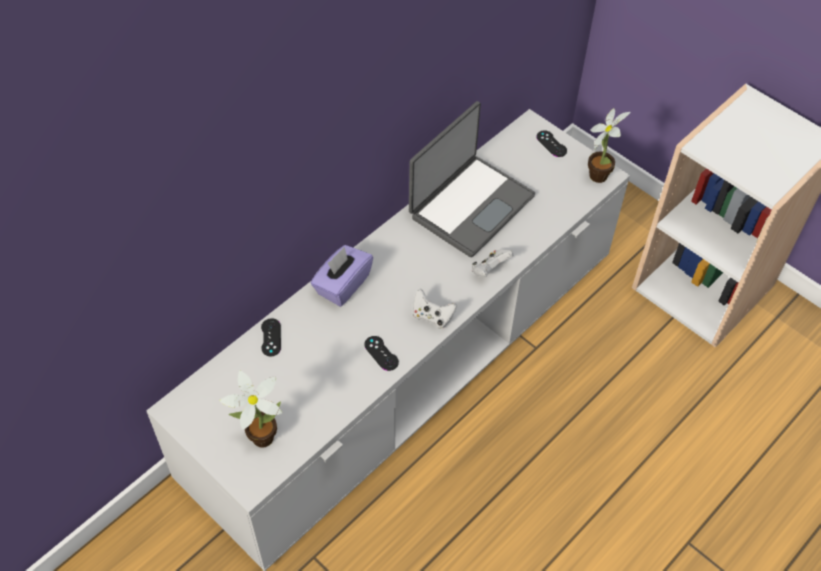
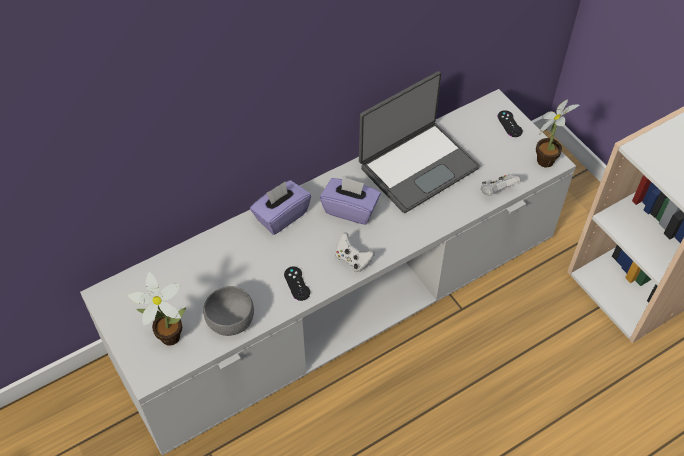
camera: 15 degrees right, 0 degrees up
(271, 337) = (205, 250): black game controller -> none
(322, 407) = (230, 321): none -> grey bowl
(413, 264) = (350, 209): none -> purple tissue box
(489, 270) = (418, 227): white game controller -> white game controller (497, 191)

